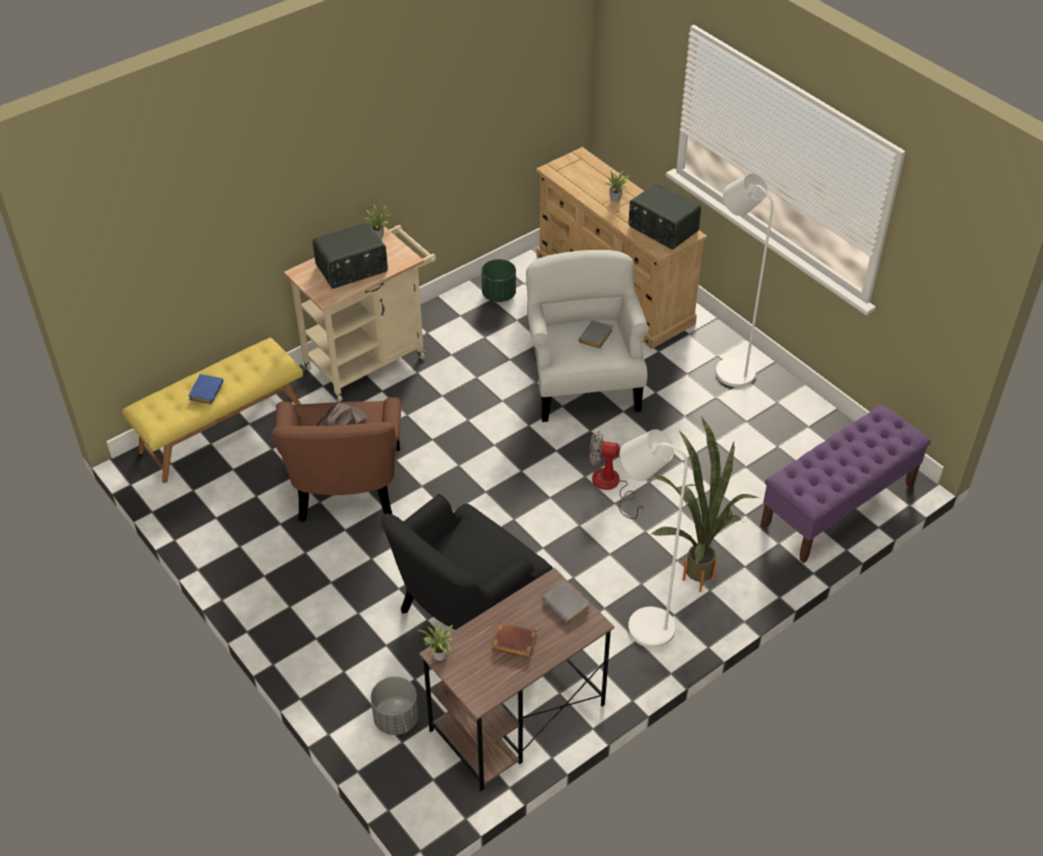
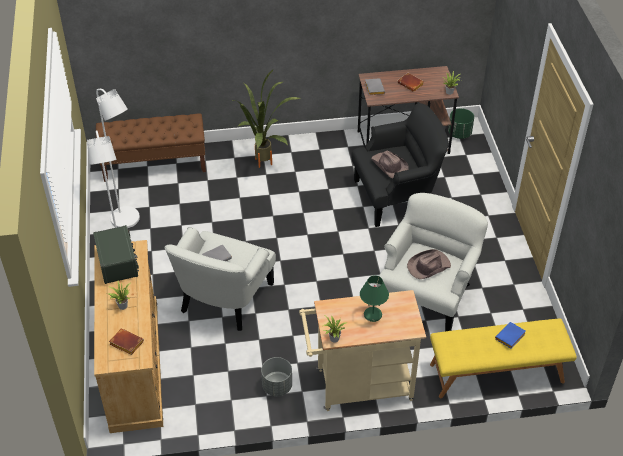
camera: 150 degrees left, 0 degrees up
(346, 486) = (427, 294): brown armchair -> white armchair
(352, 269) = (372, 315): radio -> green table lamp
(396, 719) = (463, 164): grey planter -> grey planter (277, 386)
(475, 547) = (389, 166): none -> brown hat
(498, 294) = (222, 401): green planter -> green planter (459, 133)
(579, 174) = (125, 343): none -> brown book
(611, 486) = (266, 225): fan -> none
(642, 625) = (311, 154): white floor lamp -> white floor lamp (128, 221)
(837, 506) = (155, 164): purple bench -> brown bench

